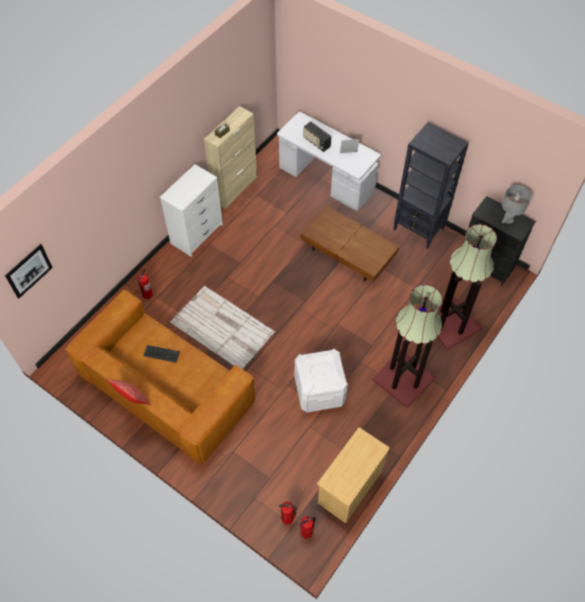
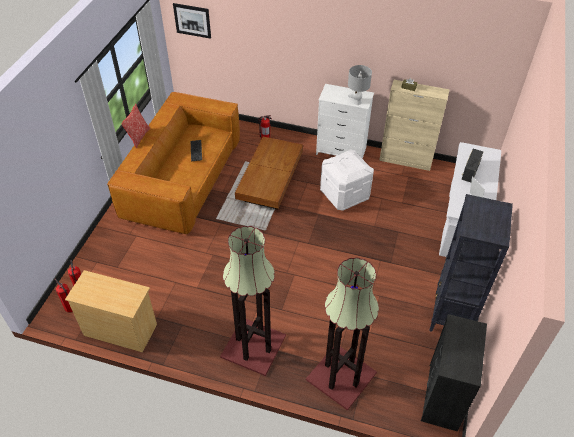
camera: 70 degrees right, 10 degrees down
(319, 391) = (214, 280): white storage box -> white storage box (344, 195)
(347, 254) = (381, 261): brown coffee table -> brown coffee table (270, 184)
(508, 220) = (463, 354): grey table lamp -> grey table lamp (357, 102)

